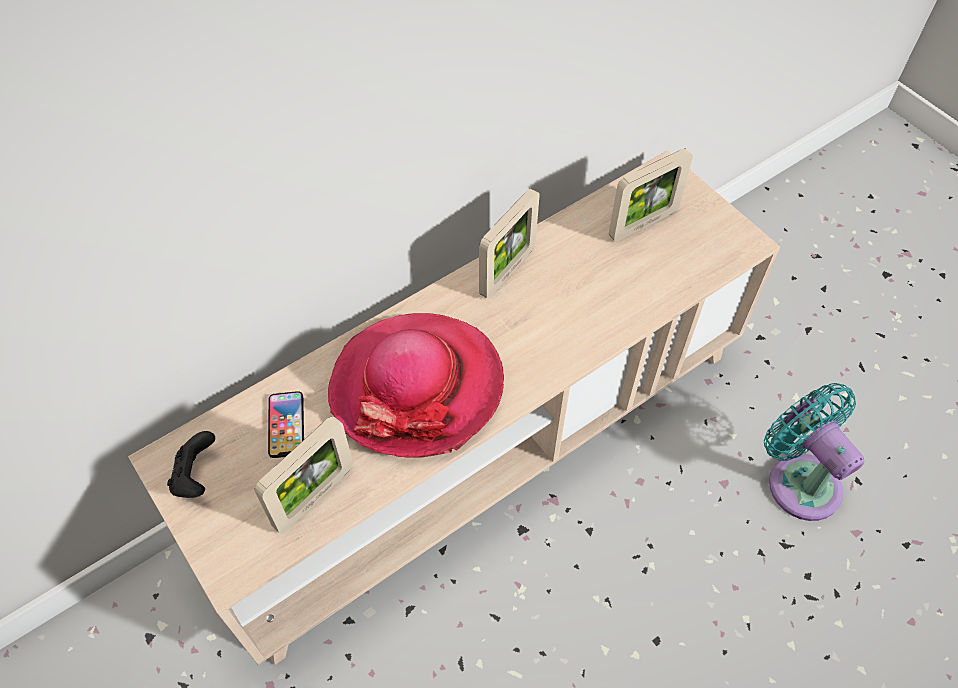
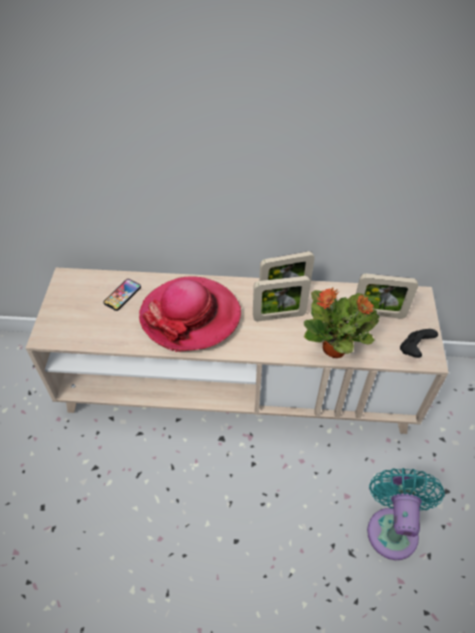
camera: 40 degrees right, 5 degrees down
(196, 476) = (70, 291): black game controller -> black game controller (414, 349)
(314, 497) = (103, 331): picture frame -> picture frame (279, 316)
(638, 303) = (335, 348): none -> potted plant

